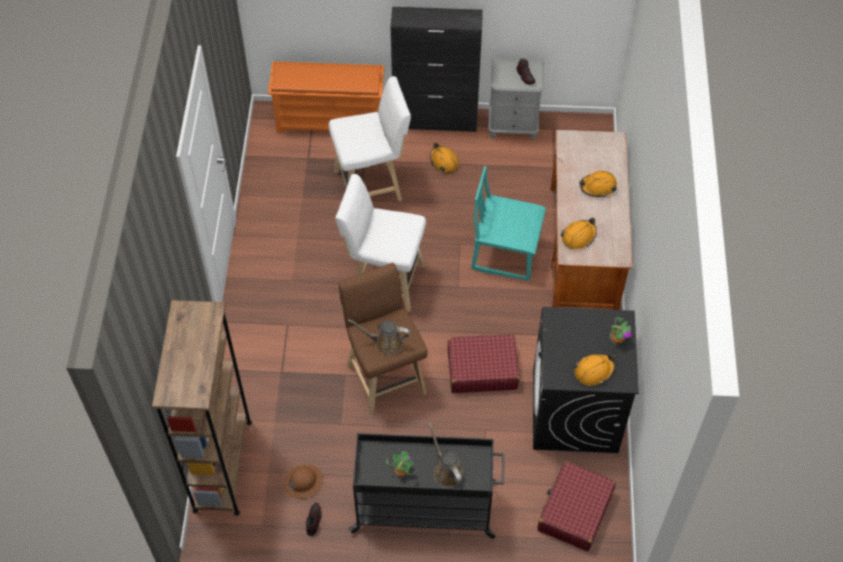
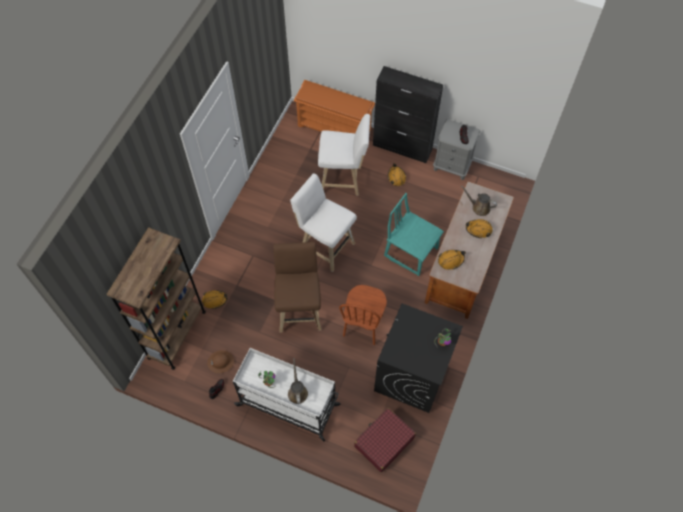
camera: 20 degrees right, 5 degrees up
(385, 343) = (294, 292): brown watering can -> brown watering can (479, 207)
(425, 507) = (289, 405): black cart -> white cart
(482, 369) = (363, 326): red suitcase -> brown chair
(594, 371) = (417, 359): orange hard hat -> orange hard hat (214, 300)

